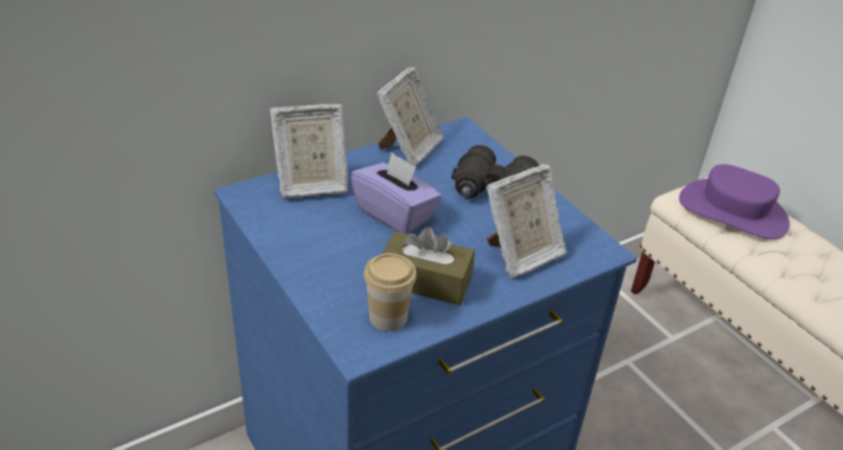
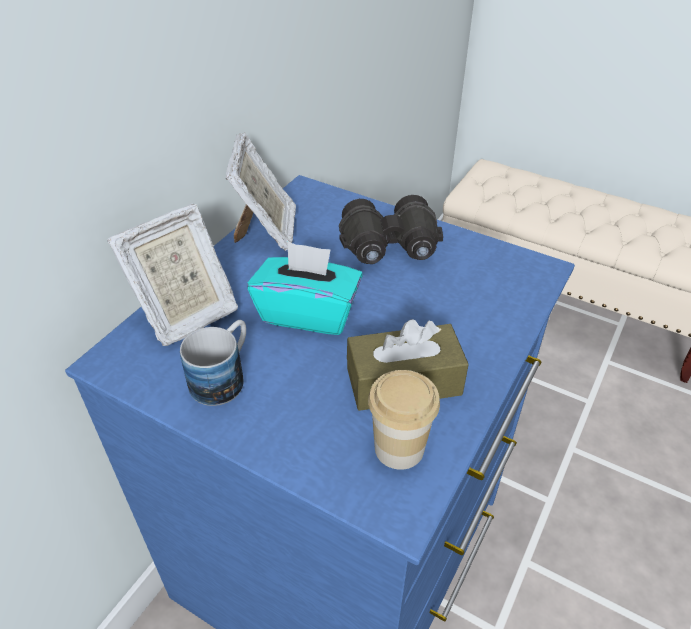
camera: 25 degrees left, 5 degrees up
(308, 231) = (224, 377): none -> mug
(395, 214) = (308, 313): purple tissue box -> turquoise tissue box
(521, 255) = (473, 307): picture frame -> none
(733, 211) = (514, 190): purple hat -> none

